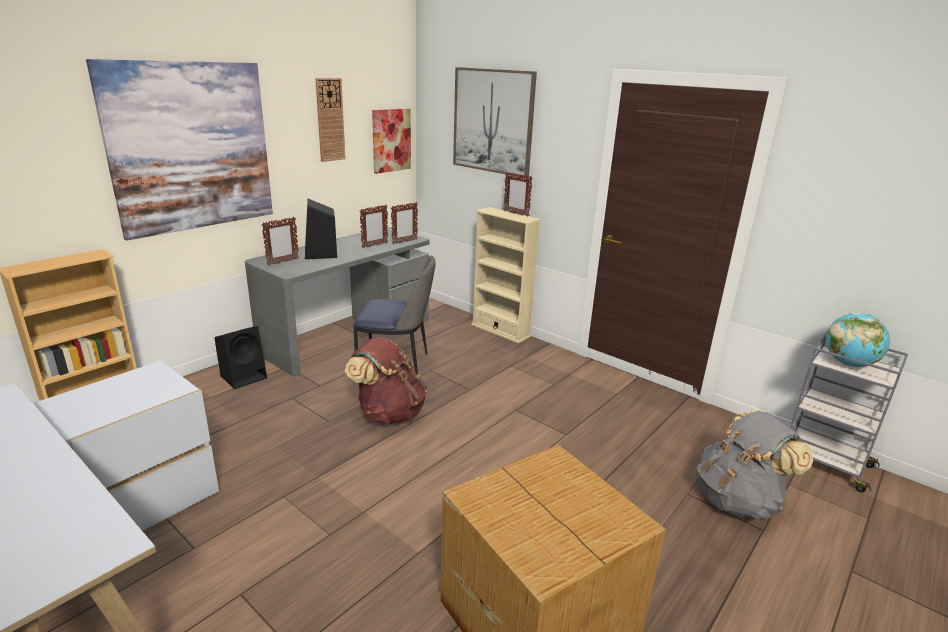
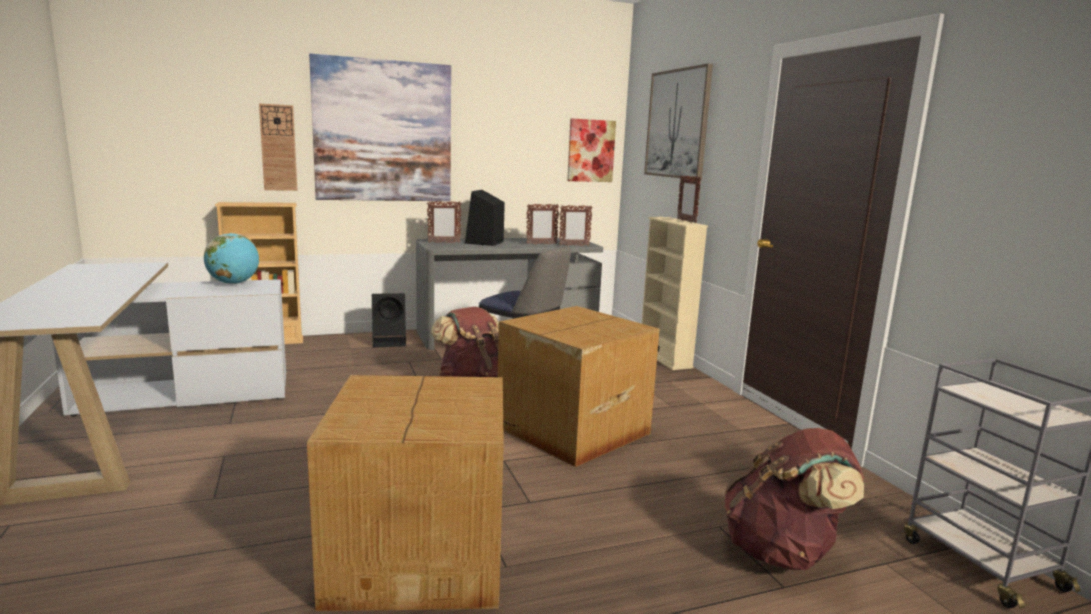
camera: 30 degrees right, 10 degrees down
(330, 120) = (522, 123): wall clock -> wall clock (278, 148)
(511, 436) = (570, 430): none -> cardboard box
(737, 500) = (783, 552): grey backpack -> brown backpack
(849, 364) = (1002, 398): globe -> globe (234, 283)

